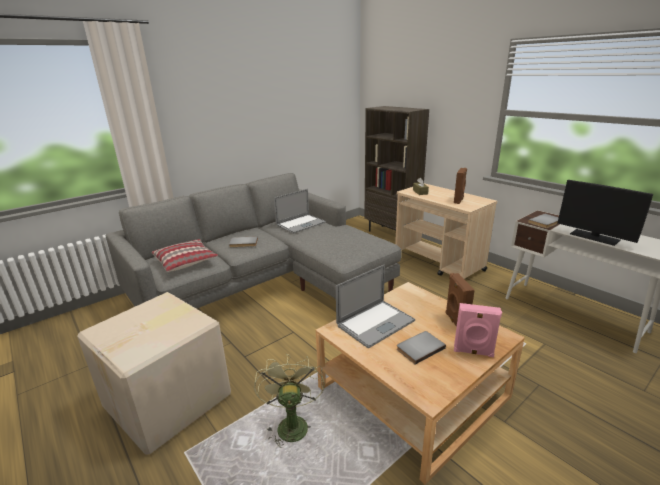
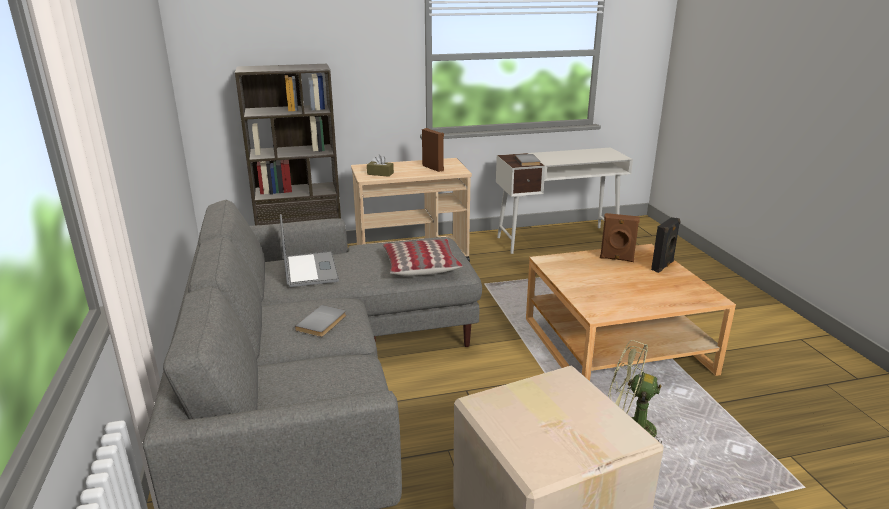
camera: 65 degrees left, 0 degrees up
(186, 261) = (330, 384): pillow -> pillow (420, 265)
(375, 323) = (597, 291): laptop -> none
(419, 348) = (647, 284): grey book -> none
(473, 352) = (663, 266): pink speaker -> black speaker
(594, 237) = (572, 159): monitor -> none

